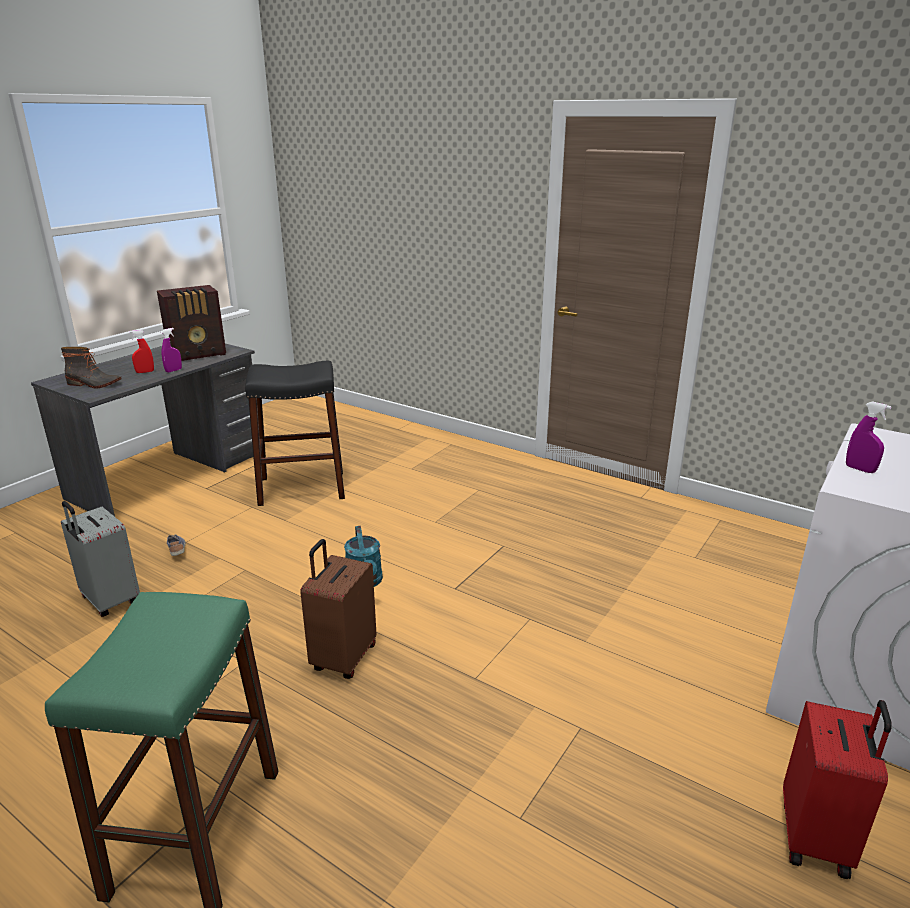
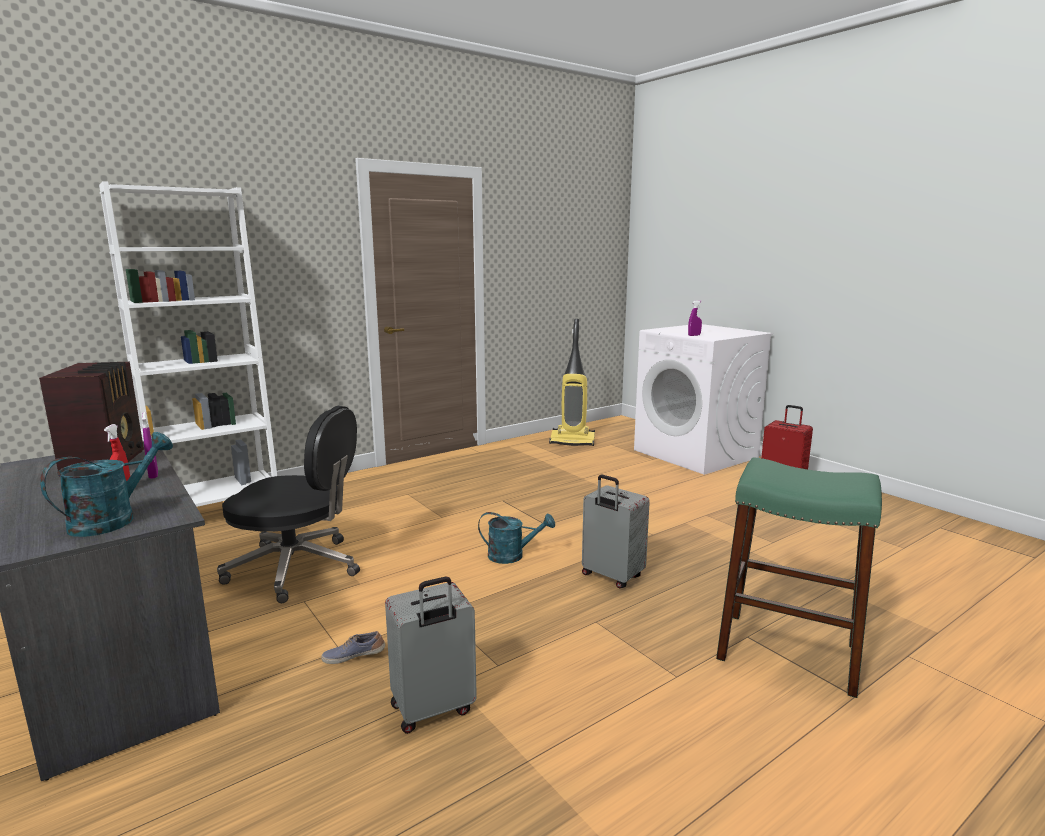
camera: 70 degrees left, 10 degrees down
(93, 384) = (113, 519): boot -> turquoise watering can
(301, 488) = (297, 568): black stool -> black office chair
(343, 658) = (611, 576): brown suitcase -> grey suitcase
(381, 429) = (217, 513): none -> white bookcase
(770, 554) = (573, 441): none -> vacuum cleaner

